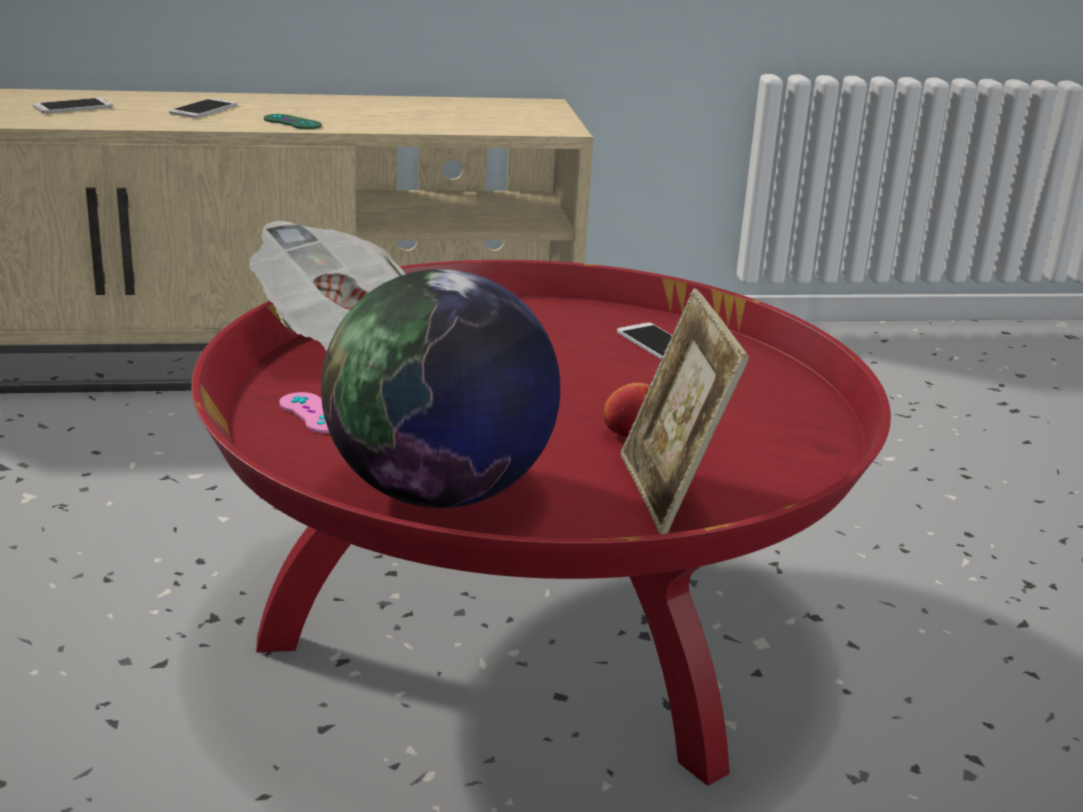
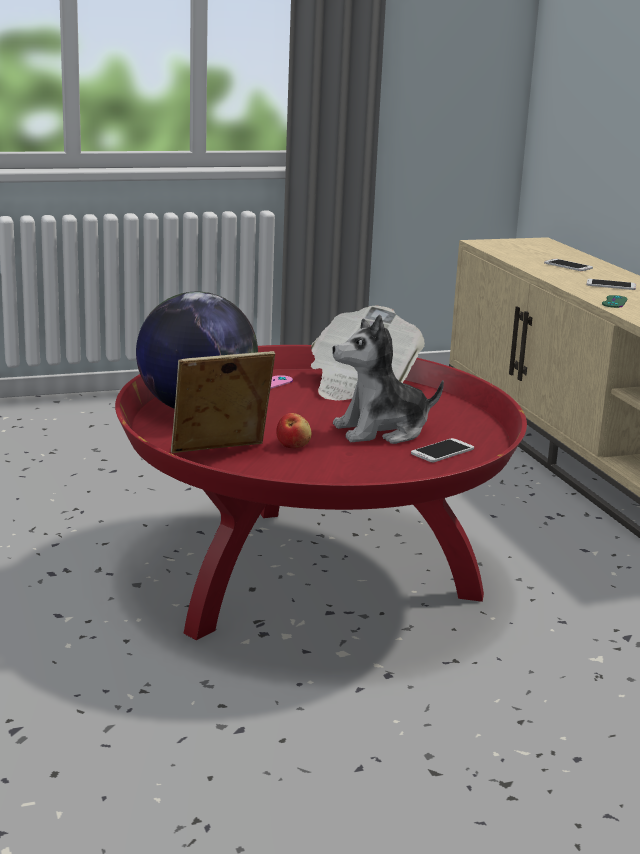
camera: 80 degrees right, 5 degrees down
(574, 366) = (381, 431): none -> plush toy

